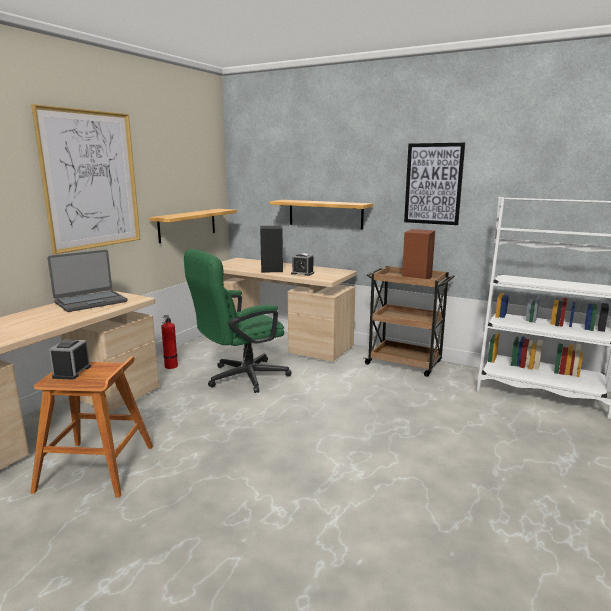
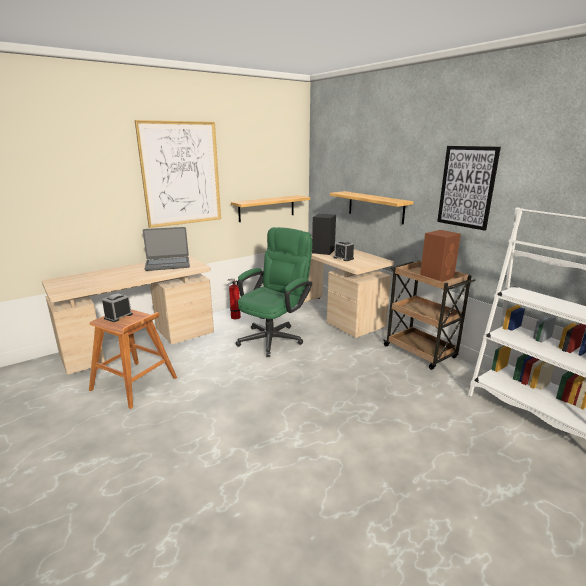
camera: 25 degrees right, 5 degrees up
(240, 378) = (274, 337): green office chair -> green office chair turned 135 degrees clockwise

